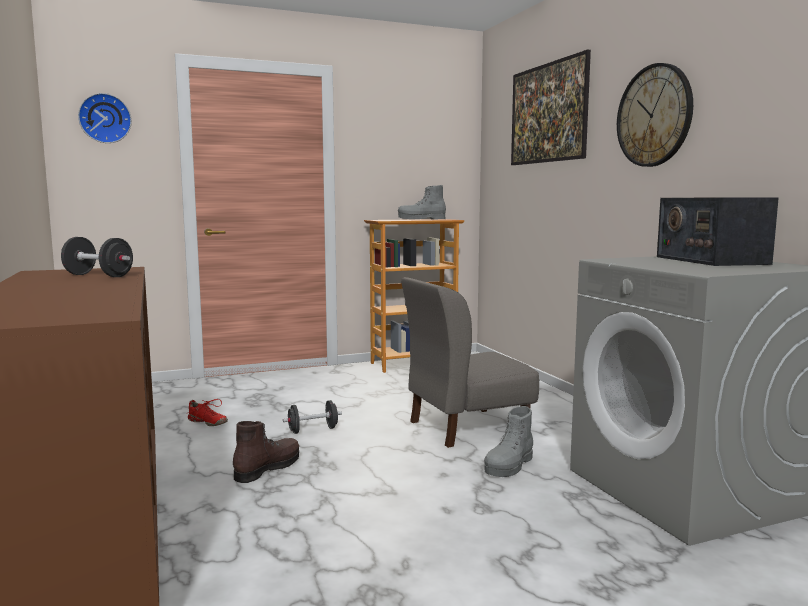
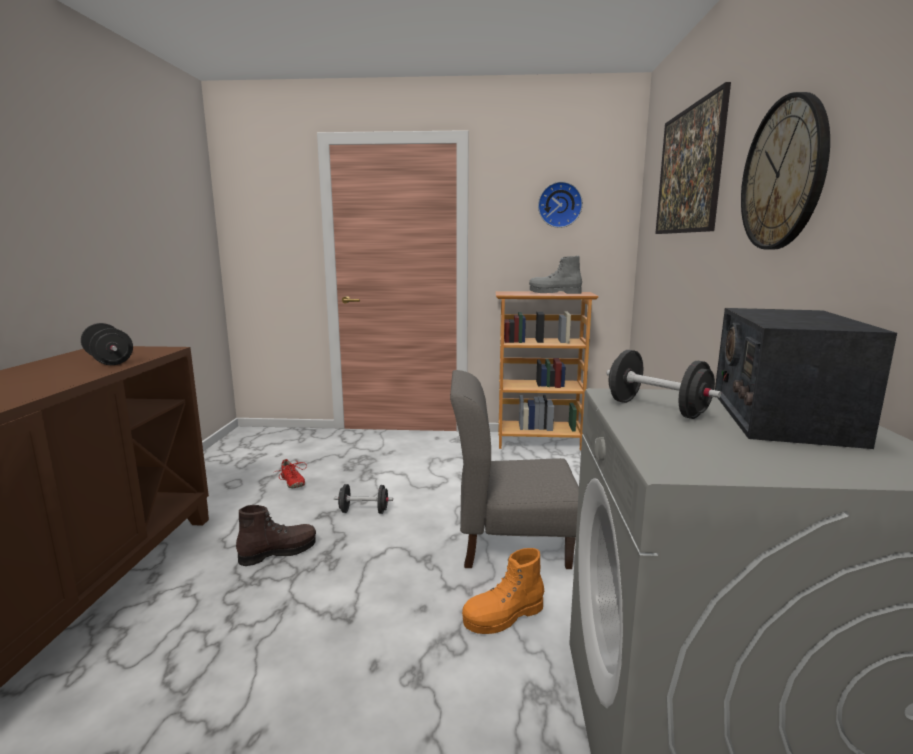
camera: 25 degrees right, 5 degrees up
(105, 118) = (260, 197): wall clock -> wall clock (559, 205)
(509, 466) = (503, 616): grey boot -> orange boot
(644, 262) = (657, 409): none -> black dumbbell

